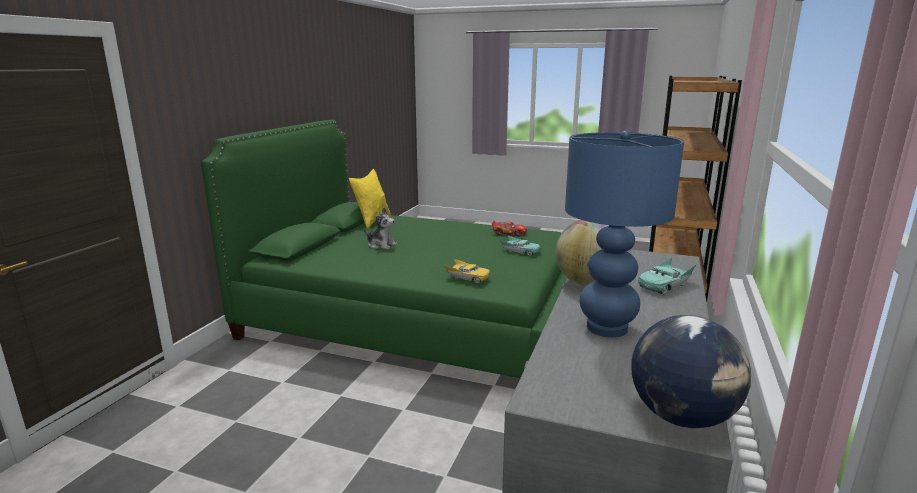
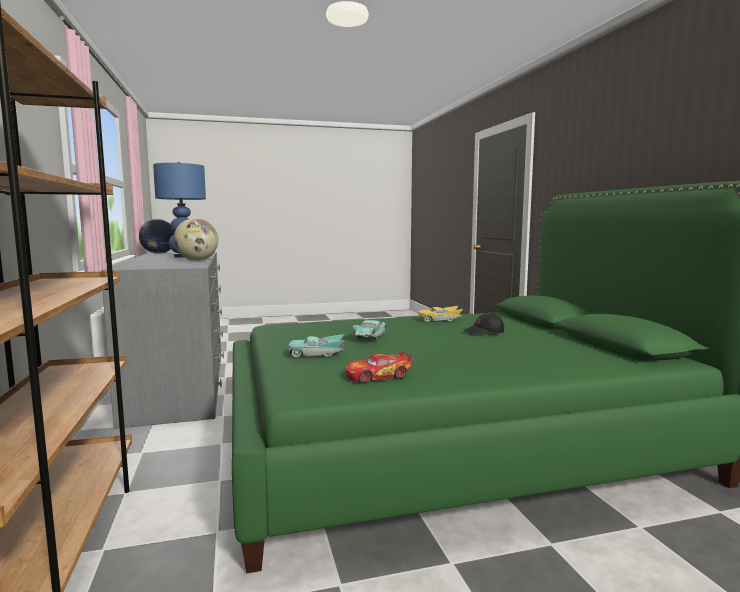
camera: 145 degrees right, 10 degrees down
(372, 221) = (610, 353): yellow pillow -> none
(381, 245) = (484, 333): plush toy -> black cap
(467, 277) = (329, 323): yellow toy car -> yellow toy car (439, 320)
(664, 285) = (145, 262): turquoise toy car -> turquoise toy car (370, 336)

